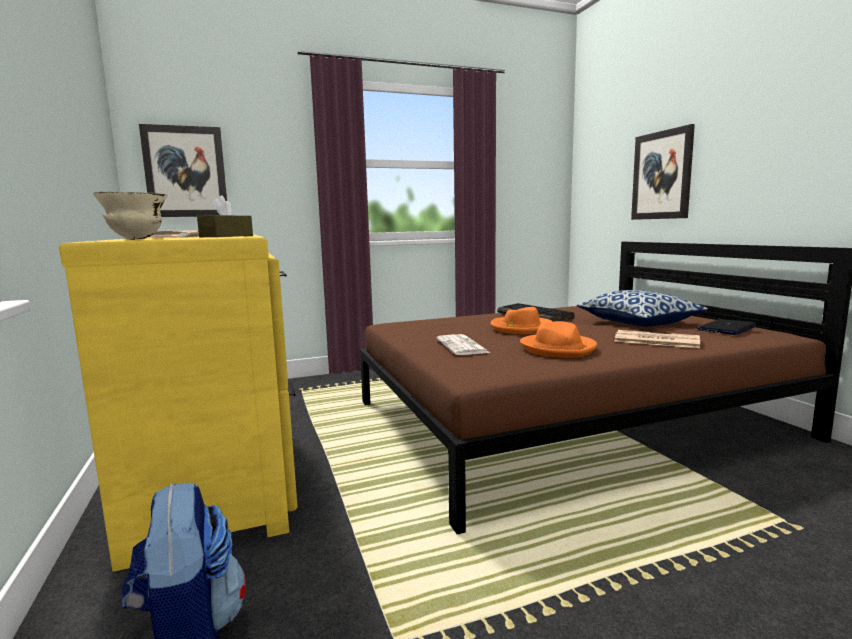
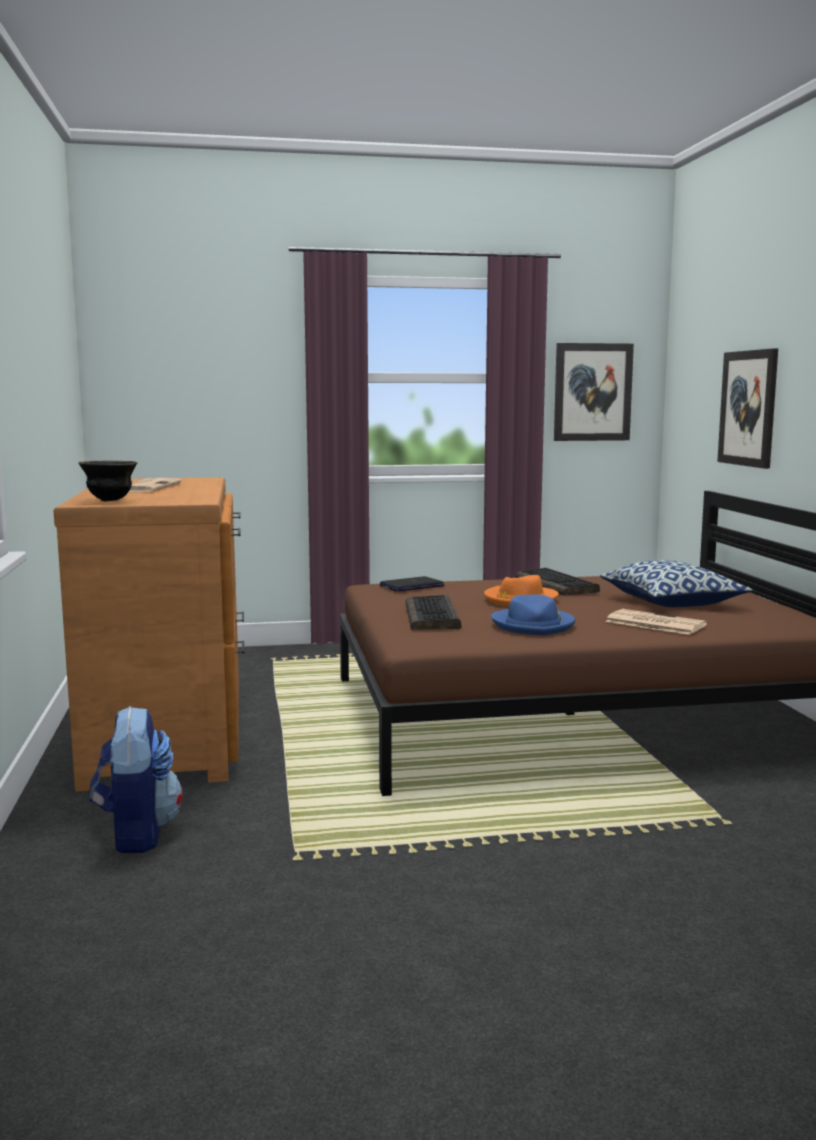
camera: 10 degrees right, 0 degrees up
(136, 239) = (110, 501): beige bowl -> black bowl
(185, 172) = (154, 392): picture -> picture (592, 392)
(220, 473) = (170, 732): yellow dresser -> brown dresser
(226, 236) = (188, 494): brown tissue box -> none
(462, 346) = (433, 616): newspaper -> keyboard
(558, 348) = (533, 625): orange hat -> blue hat
(726, 328) = (761, 615): laptop -> laptop (411, 586)

